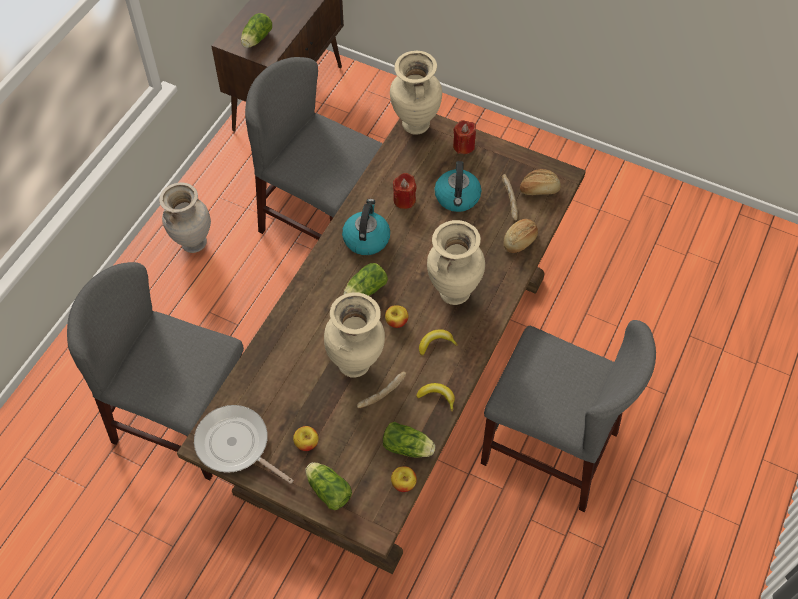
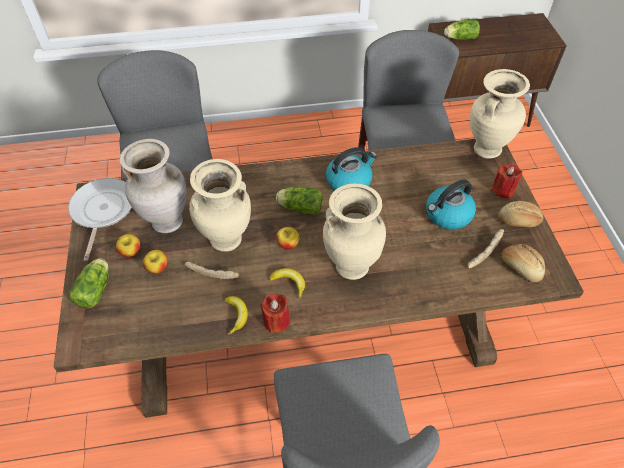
camera: 55 degrees right, 5 degrees down
(193, 243) = (316, 141): beige vase -> beige vase (167, 221)
(403, 483) = (132, 340): apple -> apple (158, 268)
(404, 200) = (408, 183): red candle -> red candle (276, 321)
(409, 448) = (171, 323): lettuce -> none
(520, 241) = (452, 285): bread -> bread (519, 221)

